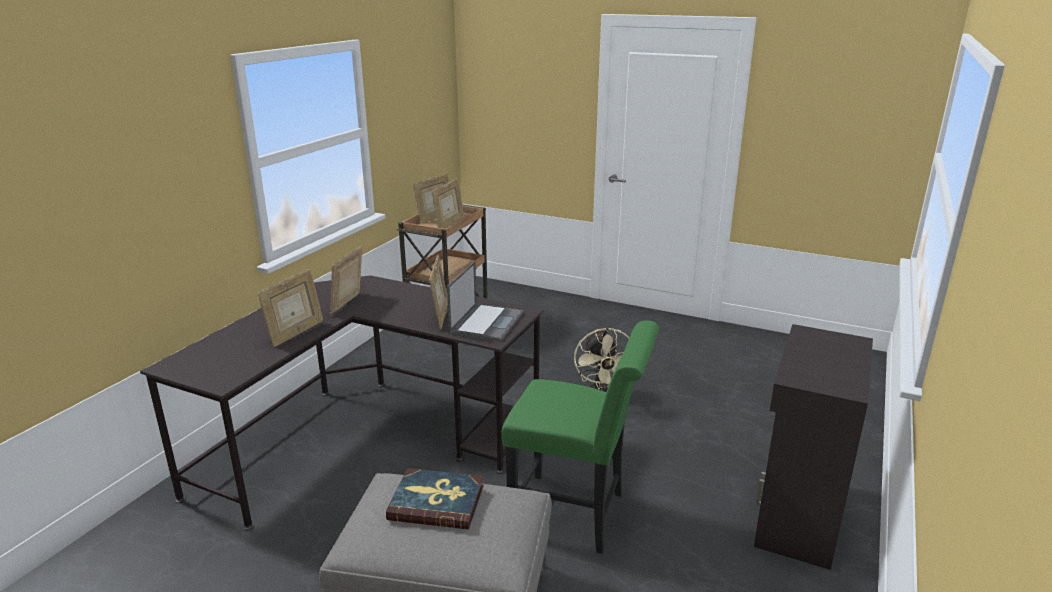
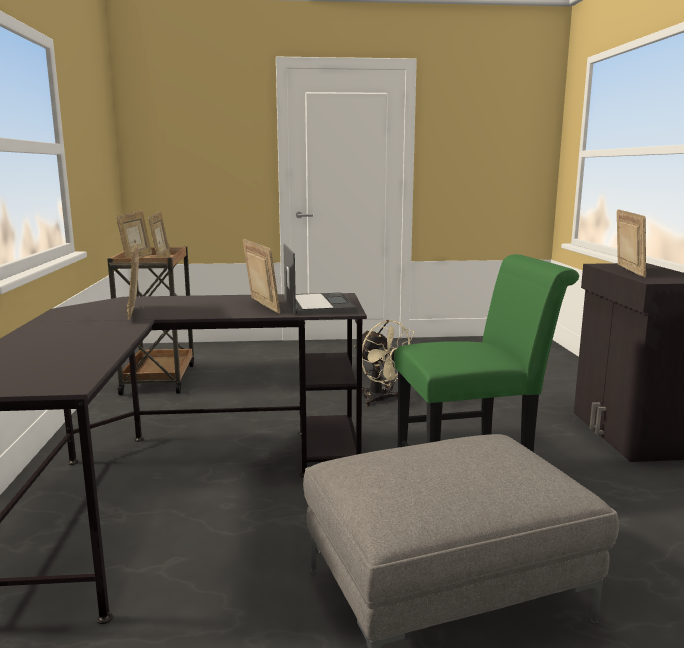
camera: 30 degrees left, 10 degrees down
(296, 333) = (105, 338): picture frame -> picture frame (627, 272)
(437, 502) = (433, 458): book -> none

